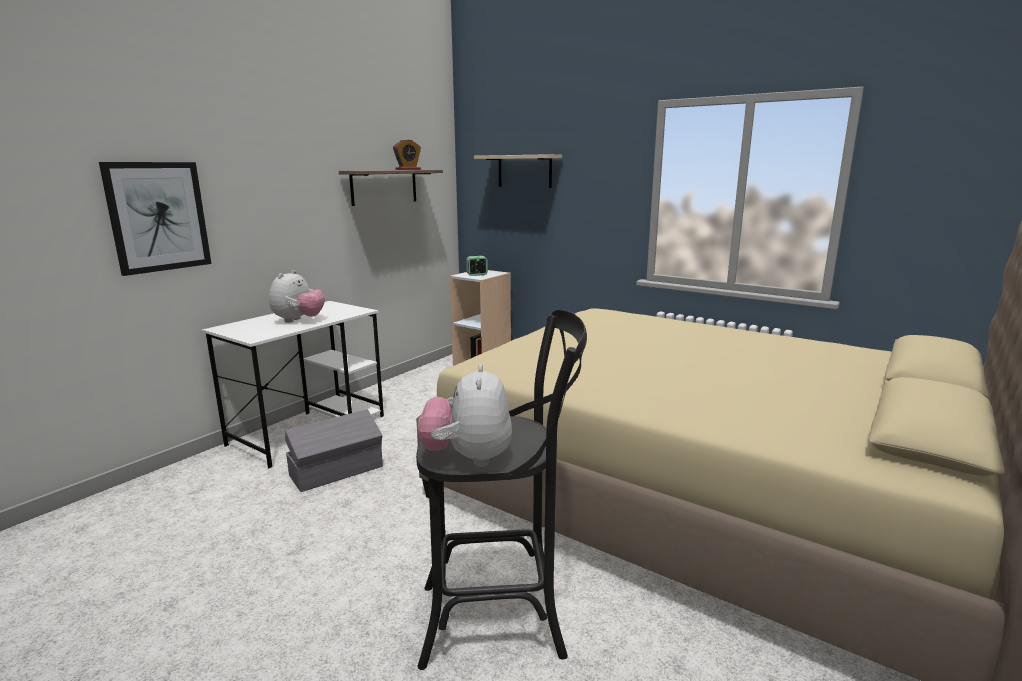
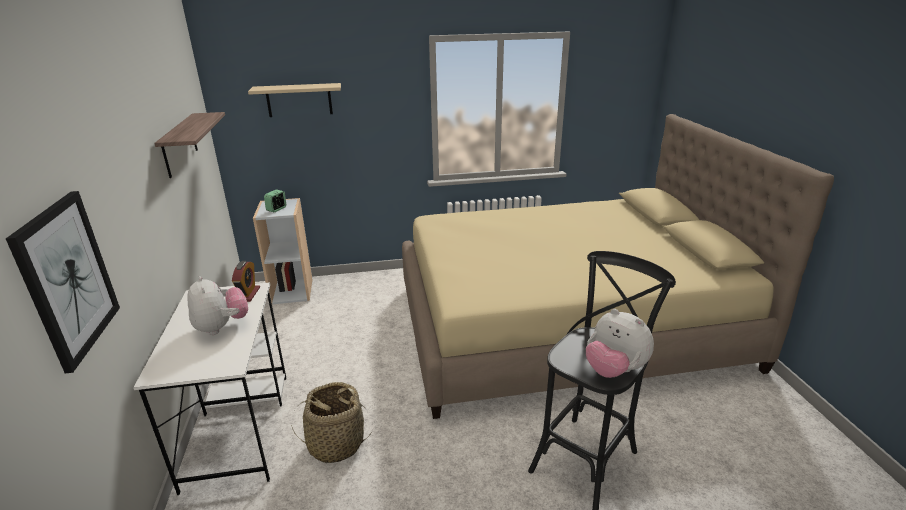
camera: 45 degrees left, 10 degrees up
(338, 471) = (336, 443): grey storage box -> basket
(408, 169) = (199, 120): alarm clock -> alarm clock (248, 294)

